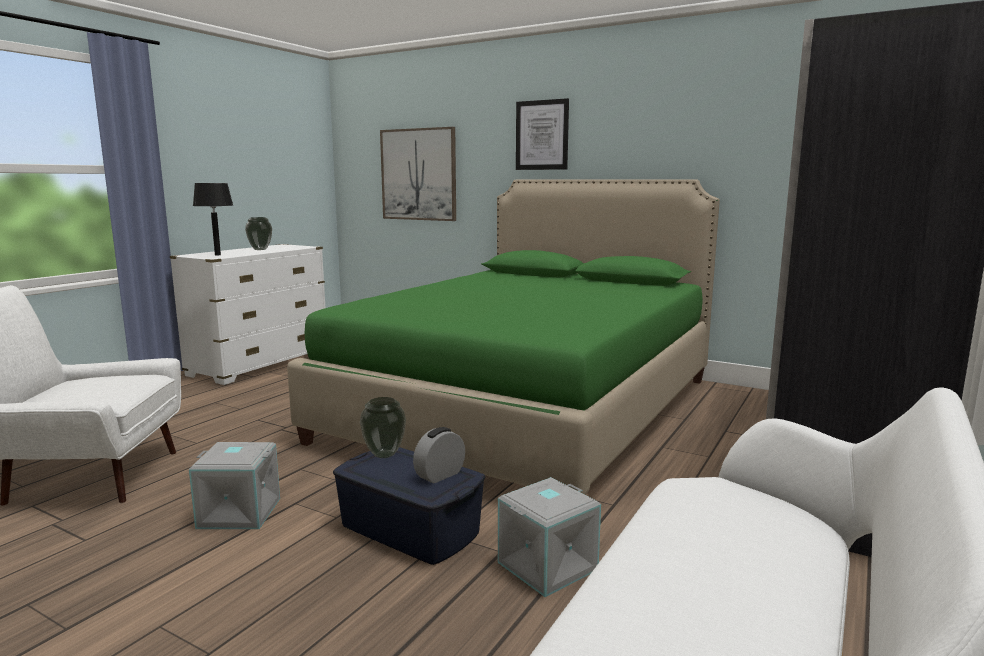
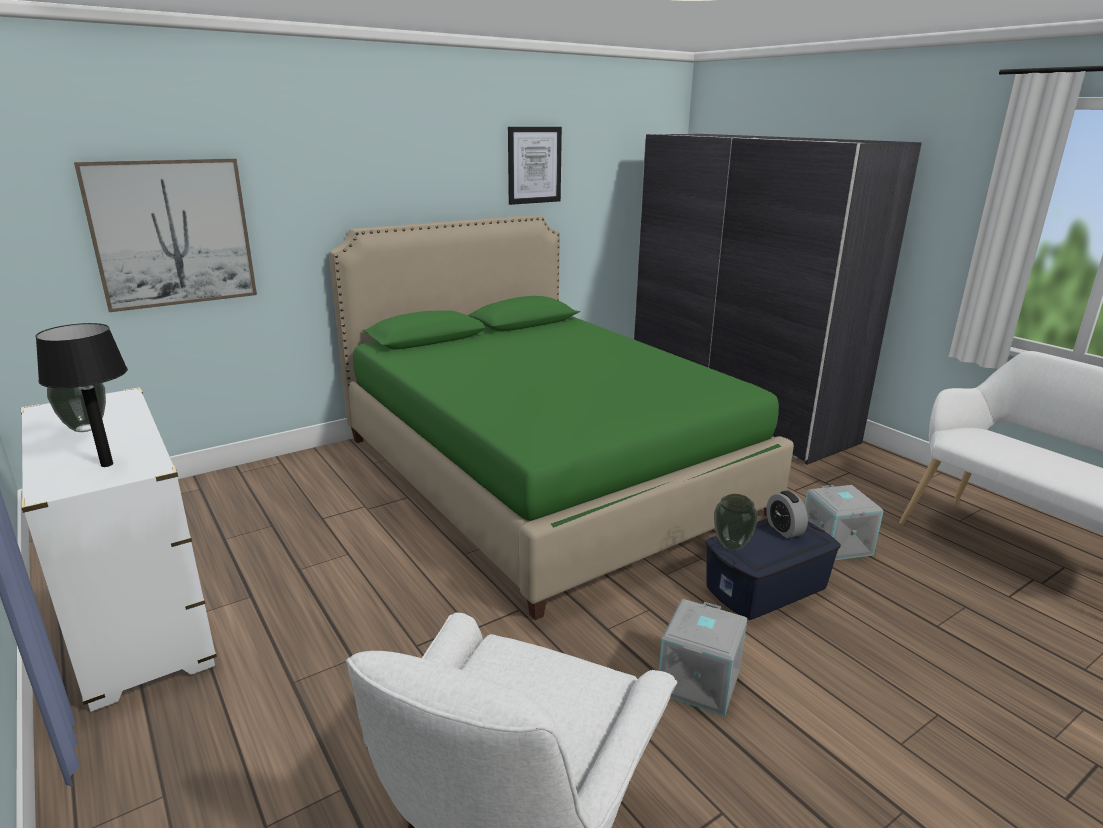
camera: 65 degrees left, 10 degrees up
(542, 135) = (372, 171): picture -> picture (534, 165)

